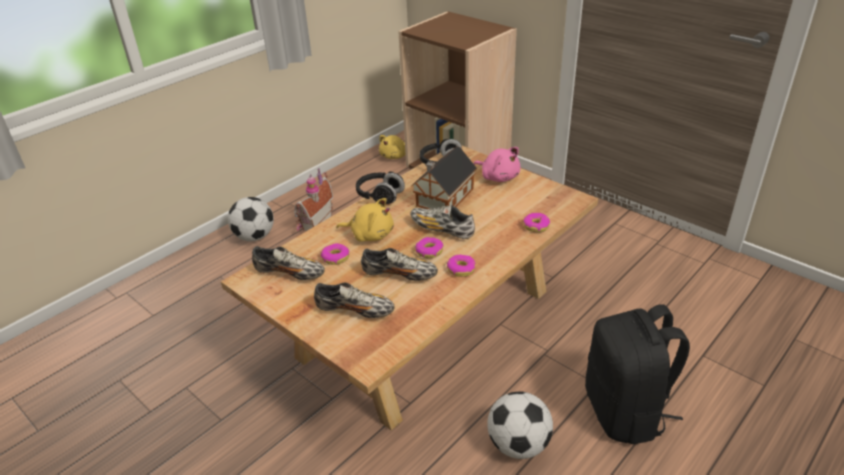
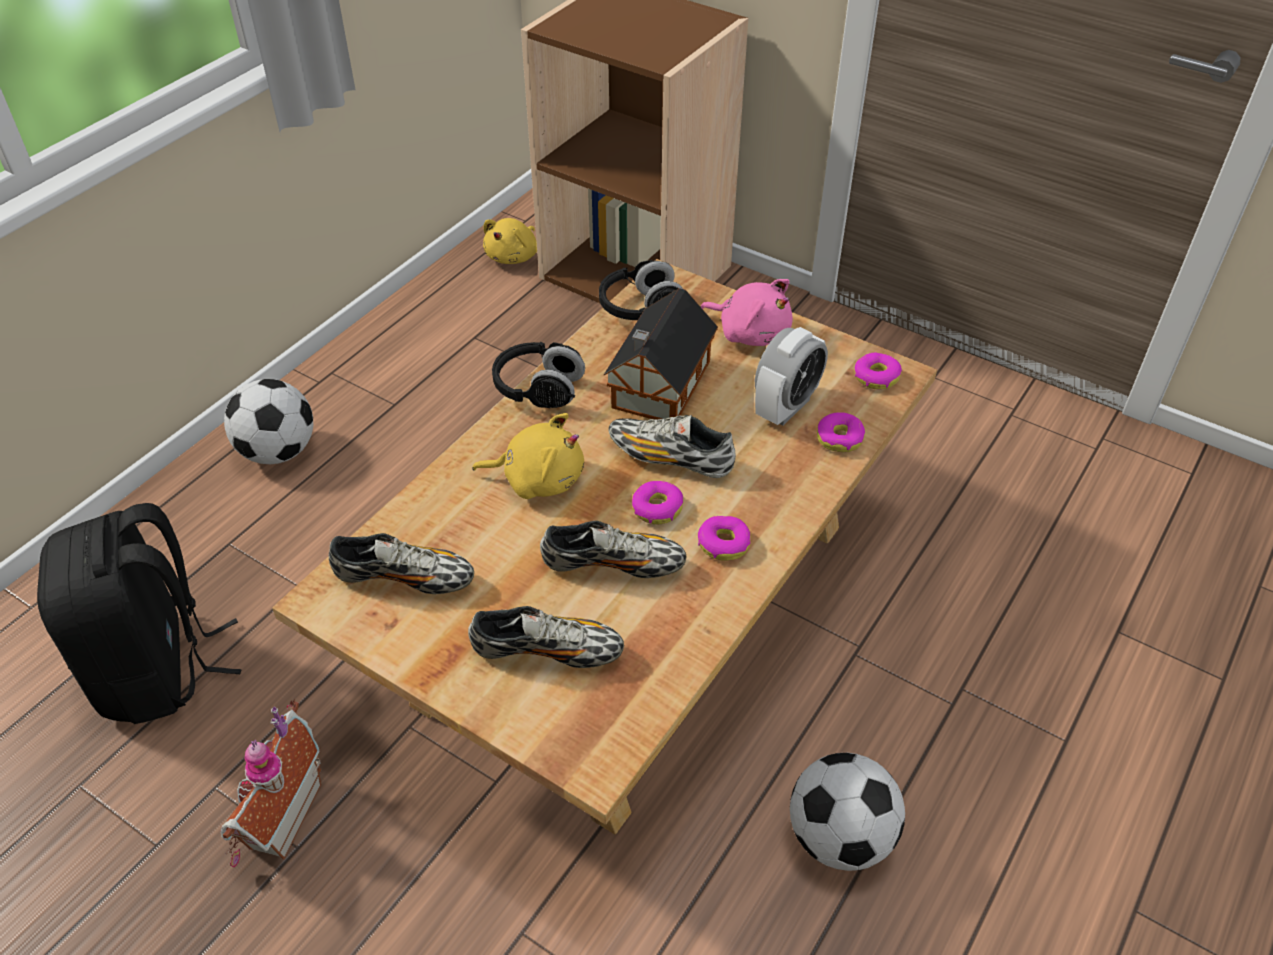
camera: 10 degrees left, 10 degrees up
(314, 223) = (388, 413): toy house -> toy house (277, 816)
(335, 258) = (484, 536): donut -> donut (876, 377)
(510, 211) = (786, 407): none -> alarm clock
(625, 412) = (1008, 754): black backpack -> black backpack (159, 669)

